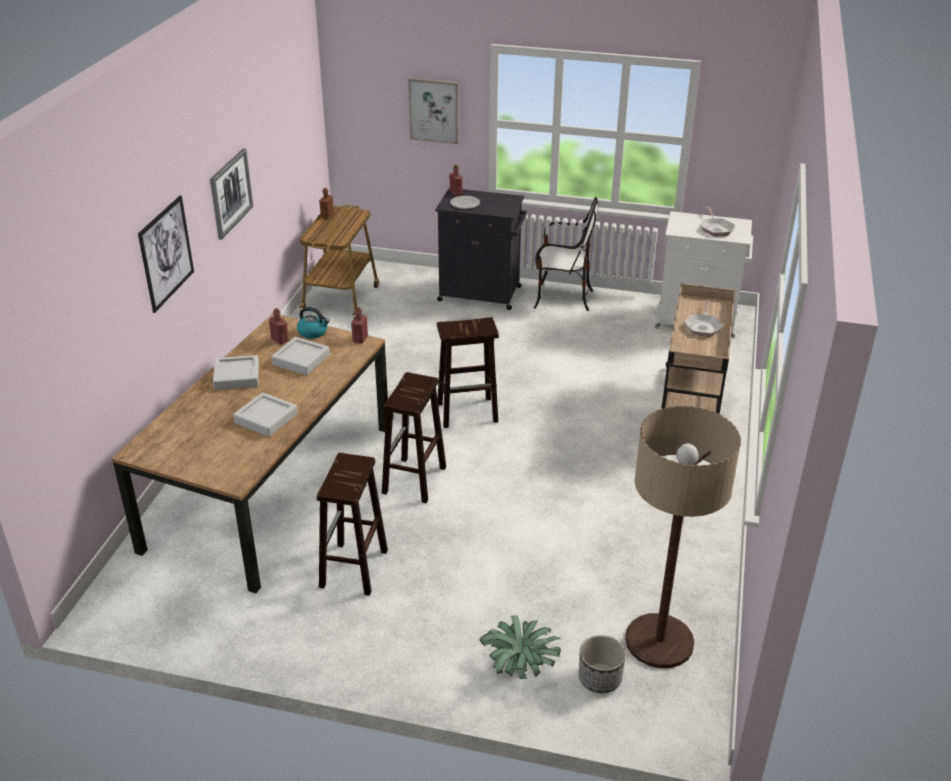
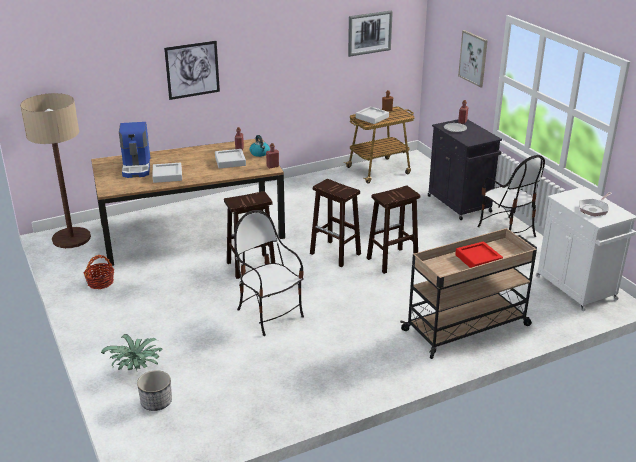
camera: 50 degrees right, 5 degrees down
(203, 431) = (137, 167): none -> coffee machine
(230, 193) = (277, 58): picture -> picture (369, 33)
(237, 376) = (192, 154): grey tray -> grey tray (372, 117)
(286, 617) = (100, 282): none -> basket
(354, 569) = (156, 283): brown stool -> brown stool (391, 261)
(527, 514) = (269, 314): none -> chair
(659, 642) = (212, 412): floor lamp -> floor lamp (71, 238)
(703, 326) = (478, 259): frying pan -> red tray

